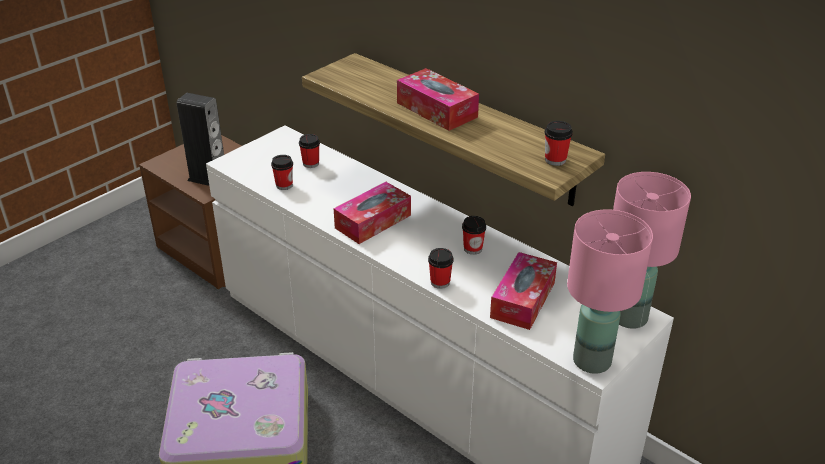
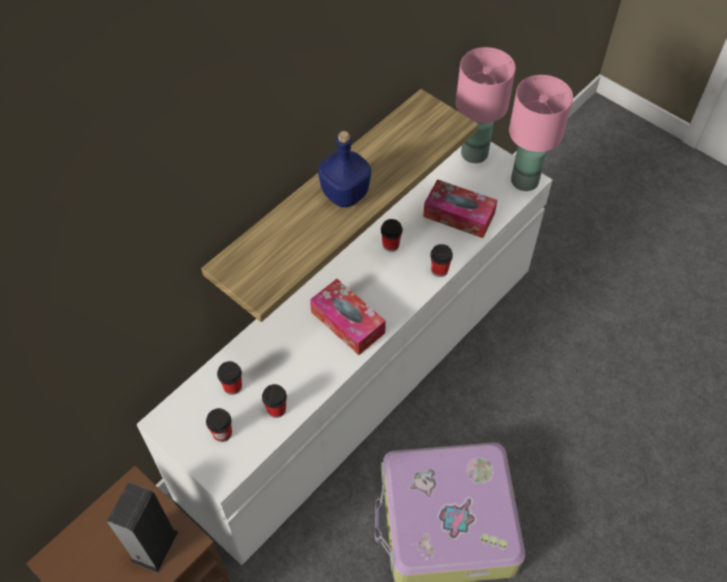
camera: 90 degrees left, 20 degrees up
(437, 110) = (344, 195): tissue box -> blue bottle
(555, 160) = (434, 119): cup -> cup (222, 433)

